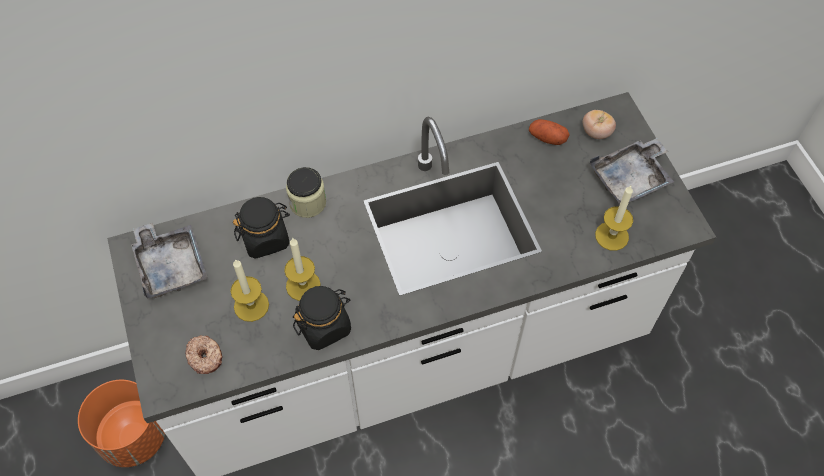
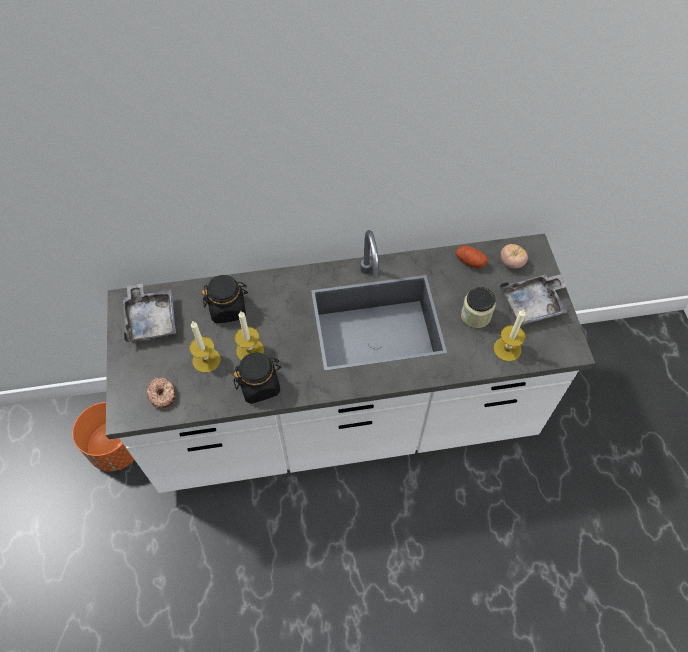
camera: 10 degrees right, 0 degrees up
(307, 203) = (267, 285): jar -> jar (475, 315)

